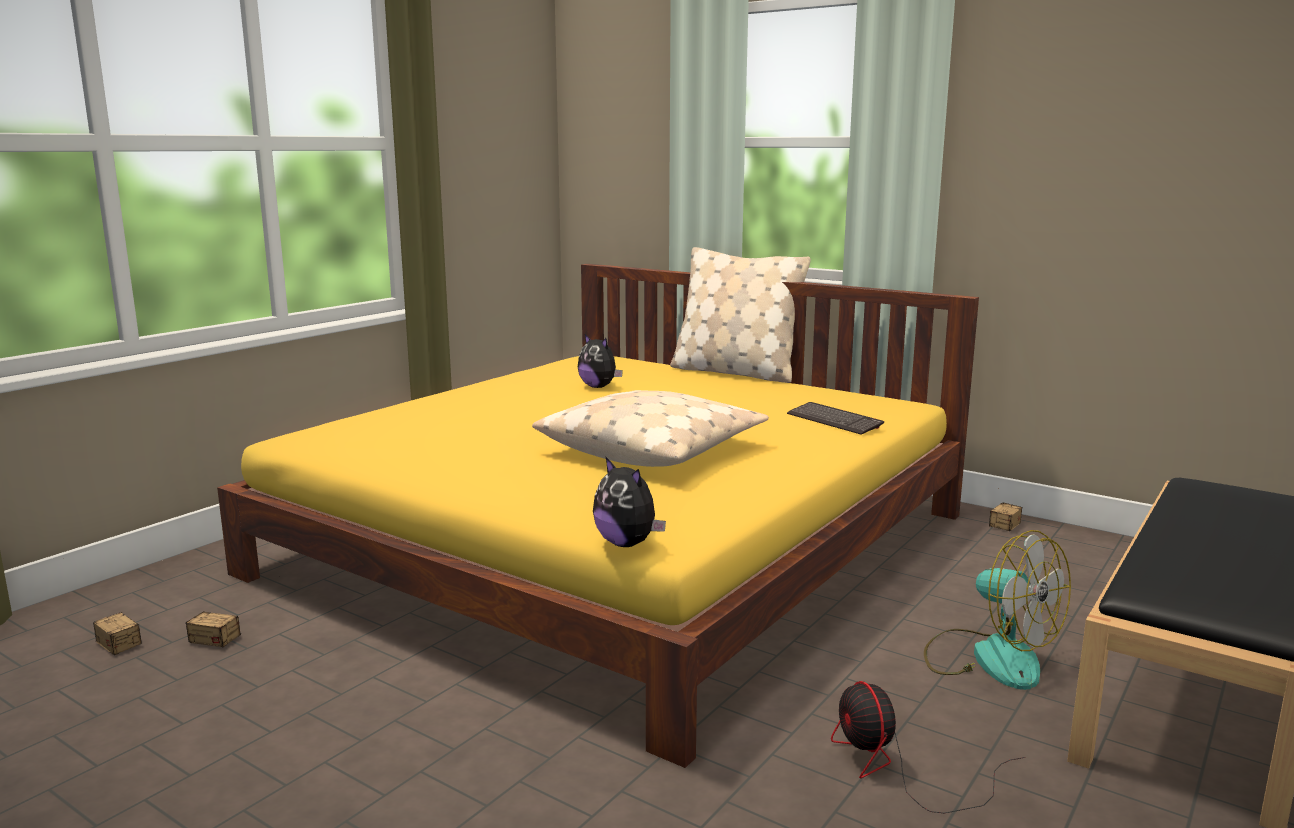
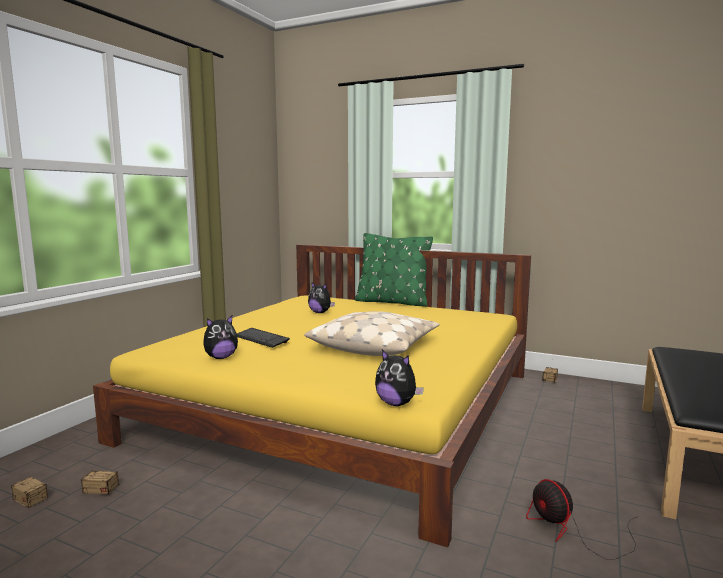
camera: 10 degrees left, 5 degrees down
(399, 455) = (221, 357): none -> plush toy
(735, 372) = (392, 302): beige pillow -> green pillow
(834, 420) = (465, 325): keyboard -> keyboard (261, 339)
(989, 657) = (584, 456): fan -> none

